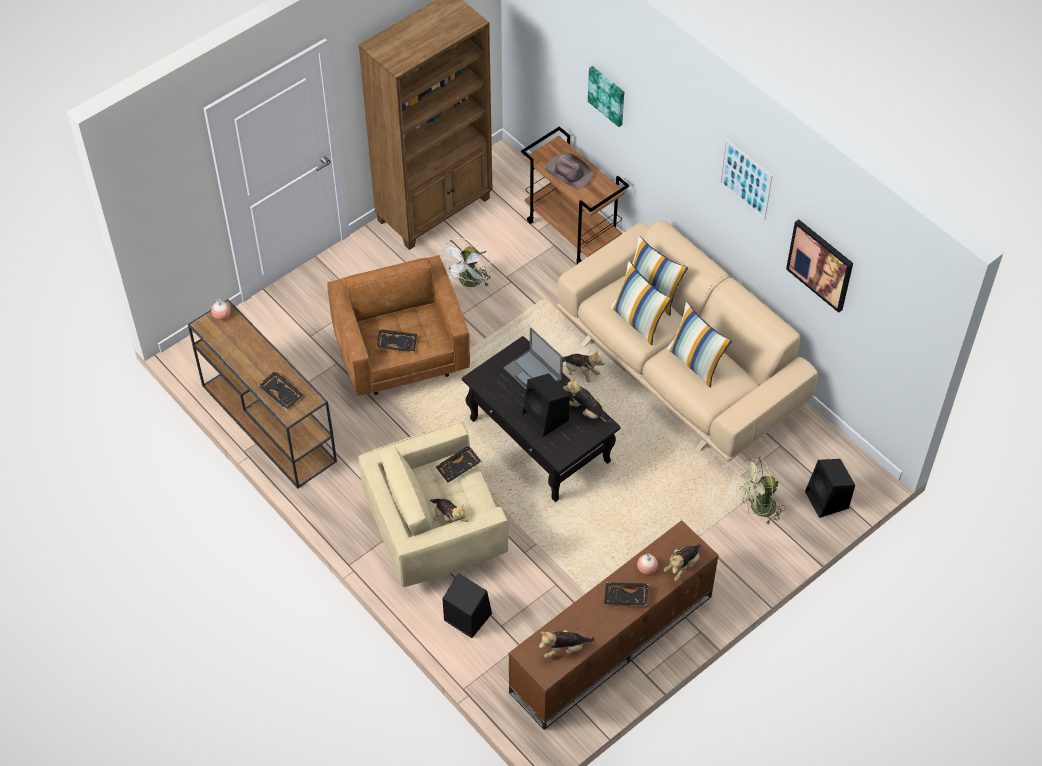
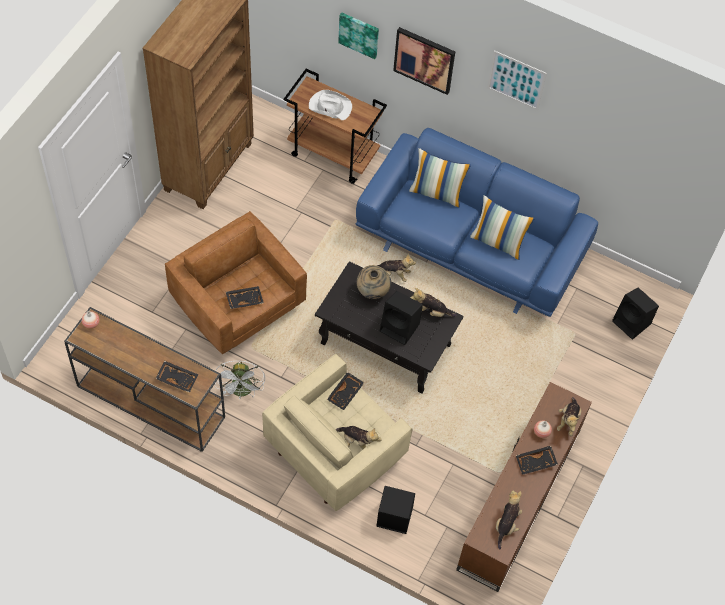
camera: 25 degrees left, 5 degrees up
(469, 283) = (267, 223): white fan -> white fan (242, 391)
(533, 374) = (373, 292): laptop -> beige vase
(564, 649) = (507, 524): plush toy -> plush toy turned 150 degrees clockwise
(568, 172) = (329, 106): brown hat -> white hat
(638, 321) = (437, 220): pillow -> none
(681, 367) = (471, 246): beige sofa -> blue sofa
(757, 508) = (582, 347): green fan -> none
(820, 264) = (599, 136): picture -> picture (424, 59)

